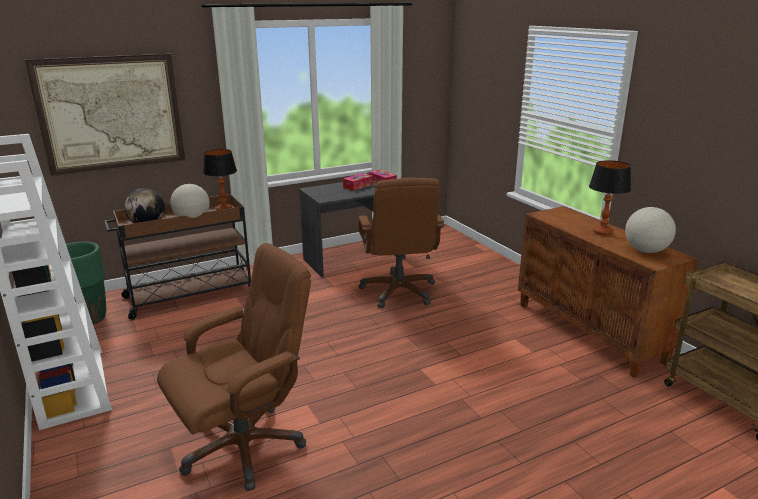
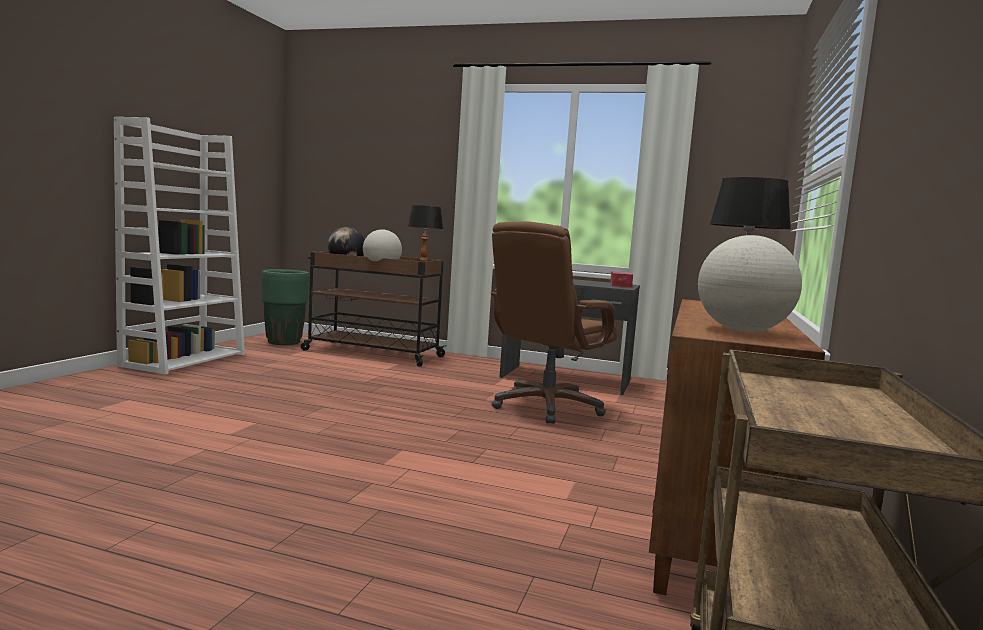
camera: 45 degrees right, 15 degrees down
(111, 113) = (367, 166): picture -> none
(244, 446) = (156, 418): brown office chair -> none
(358, 186) = (584, 282): tissue box -> none

